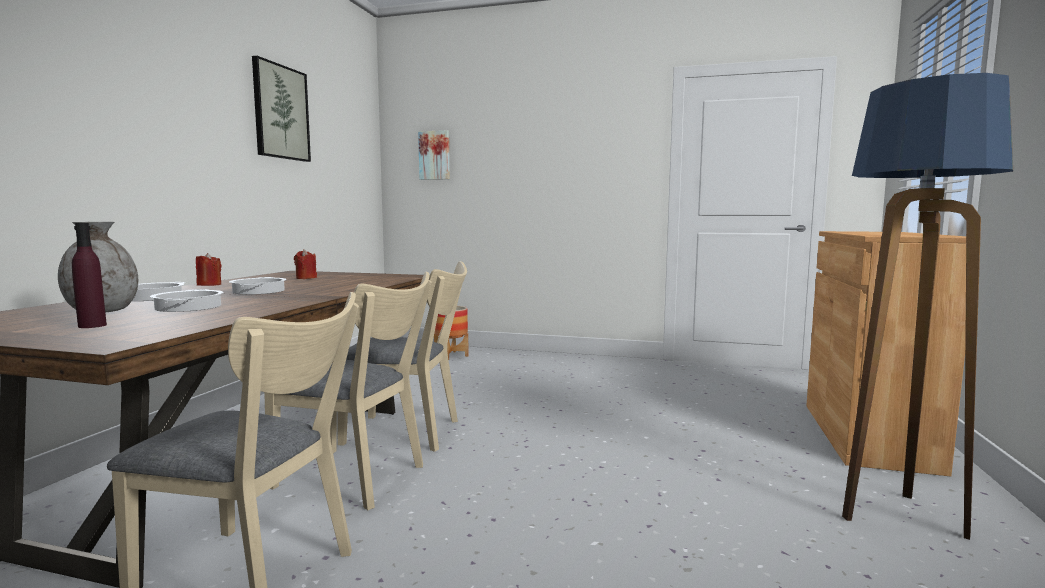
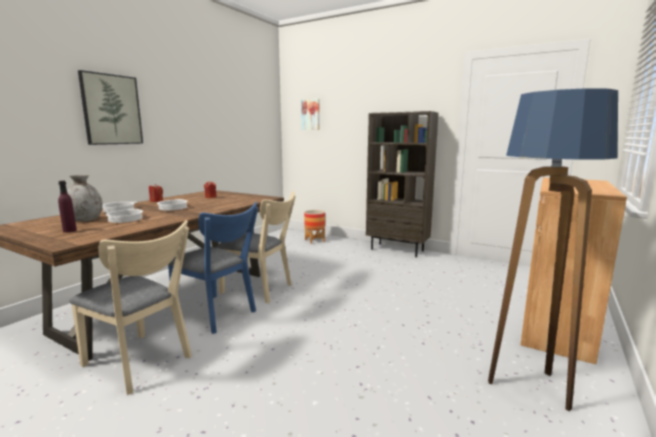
camera: 15 degrees right, 5 degrees up
(280, 112) = (210, 96): picture -> picture (111, 109)
(358, 478) = (218, 314): beige chair -> blue chair
(587, 360) = (397, 250): none -> brown bookcase

